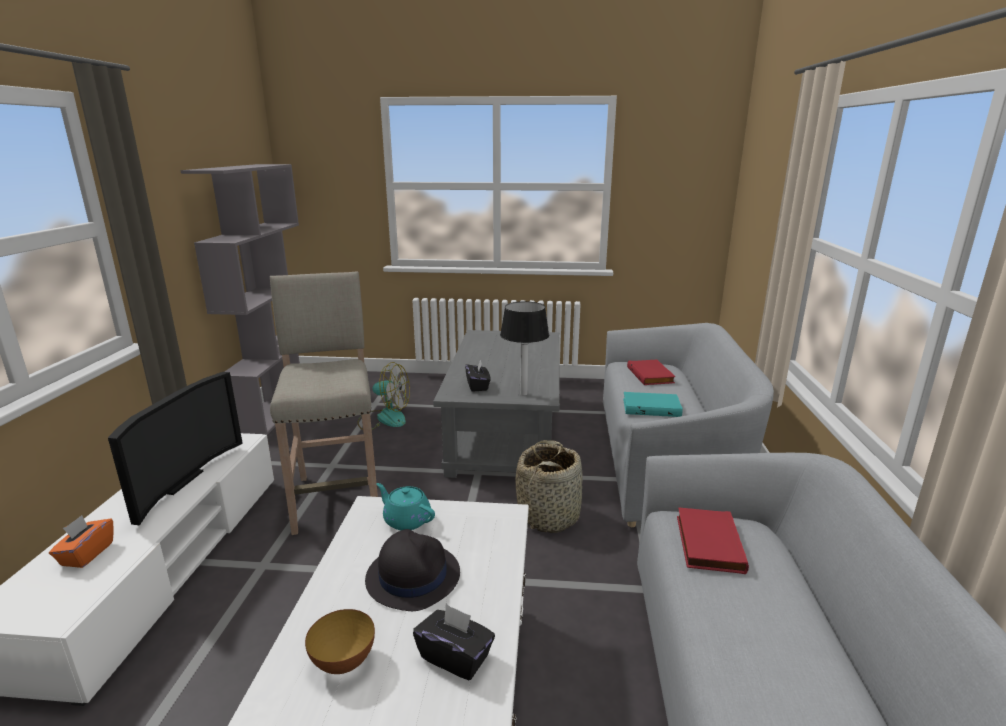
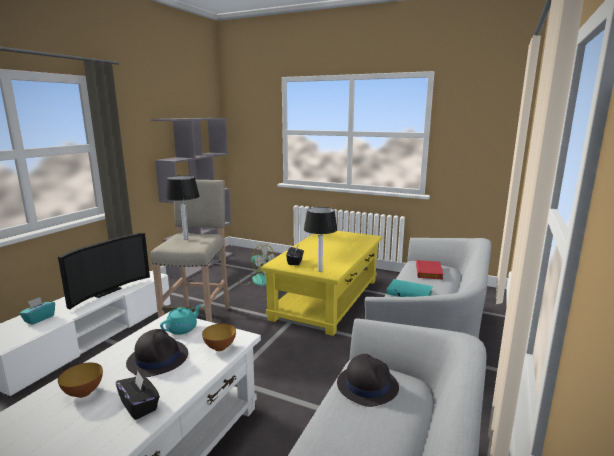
camera: 20 degrees right, 5 degrees down
(87, 554) = (39, 319): orange tissue box -> turquoise tissue box
(313, 373) = (186, 239): none -> table lamp
(406, 520) = (182, 329): turquoise teapot -> turquoise teapot turned 75 degrees clockwise
(490, 537) = (220, 348): none -> bowl
(504, 431) = (326, 298): grey coffee table -> yellow coffee table
(549, 515) = (317, 356): basket -> none
(707, 543) = (367, 385): red book -> black hat

